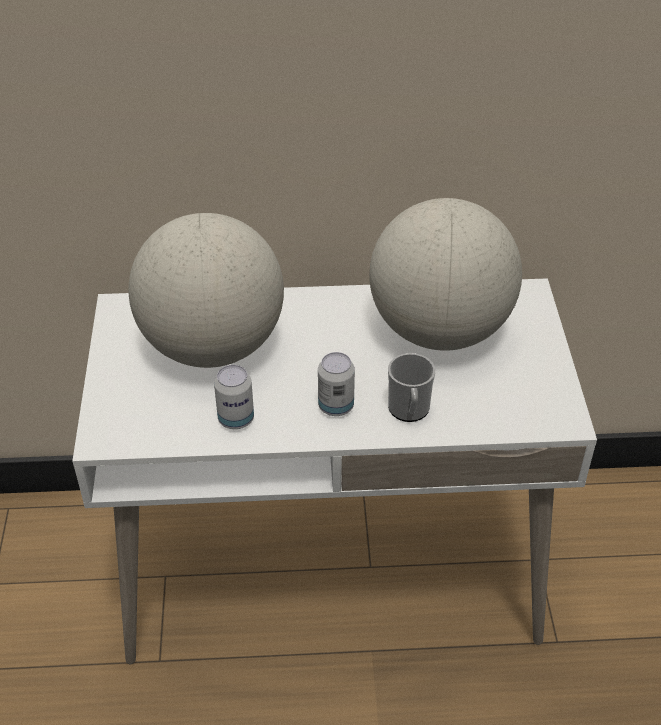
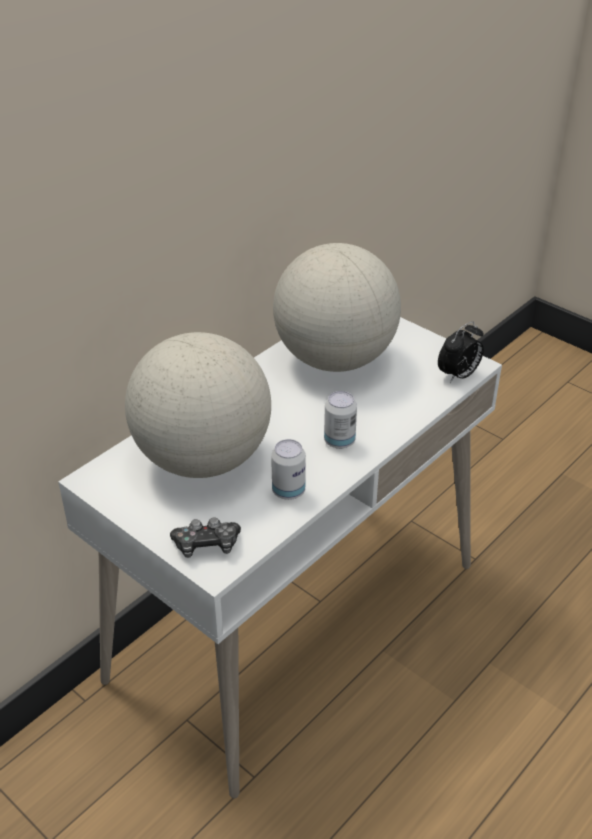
camera: 45 degrees left, 5 degrees down
(120, 417) = (206, 545): none -> game controller
(409, 411) = (385, 415): mug -> none
(533, 421) = (458, 376): none -> alarm clock

